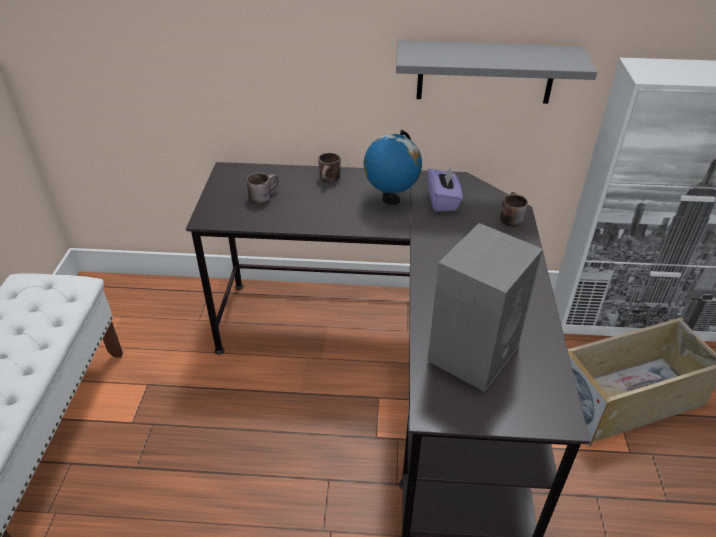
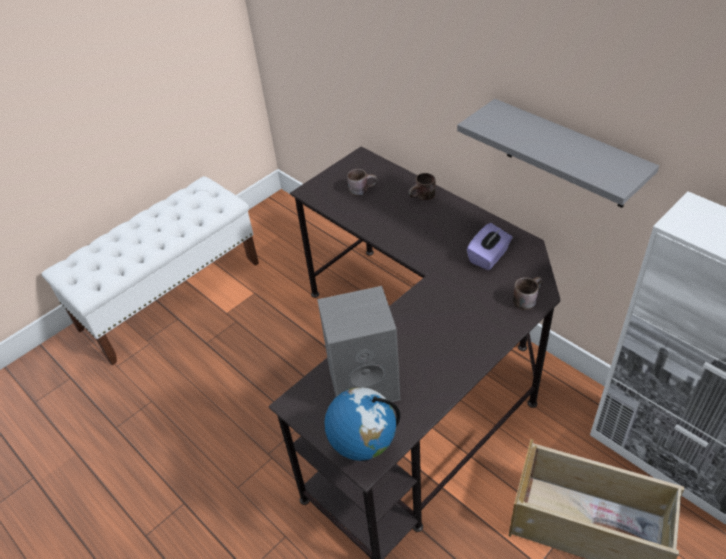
camera: 45 degrees right, 5 degrees up
(390, 199) = (449, 235): globe -> globe (364, 450)

